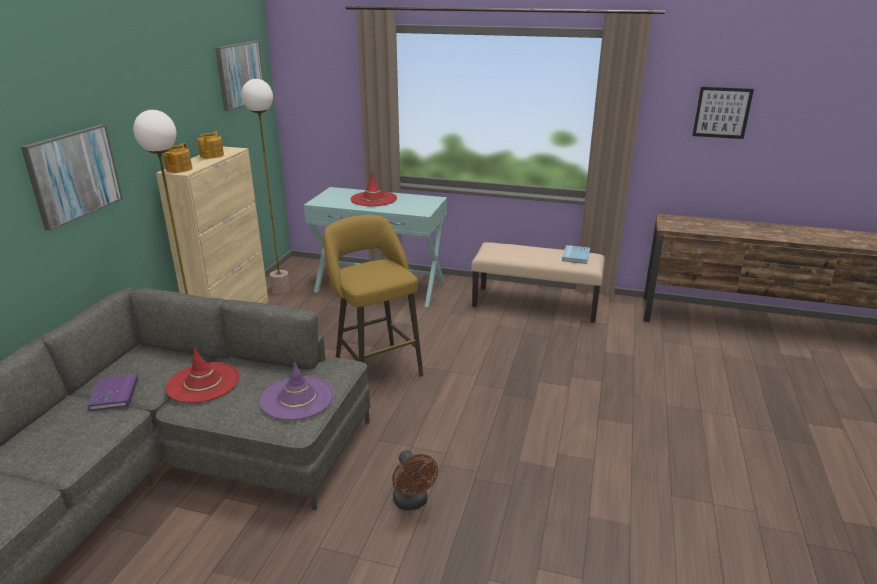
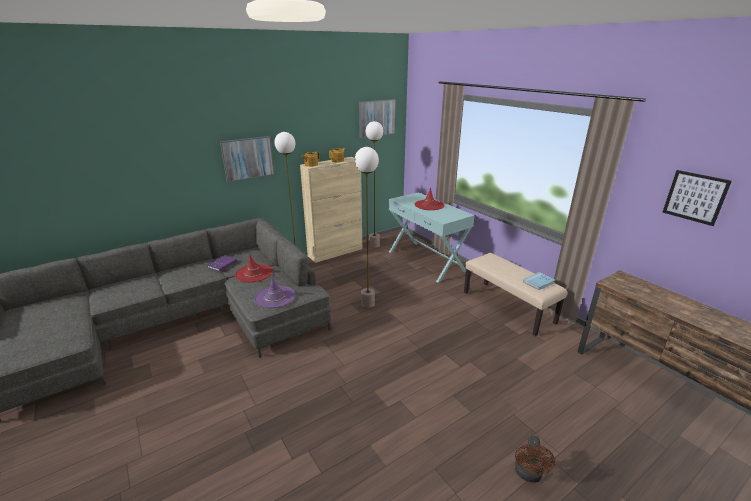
camera: 40 degrees right, 0 degrees up
(376, 367) = (368, 304): yellow stool -> floor lamp
(412, 502) = (298, 379): brown fan -> brown fan (528, 475)

